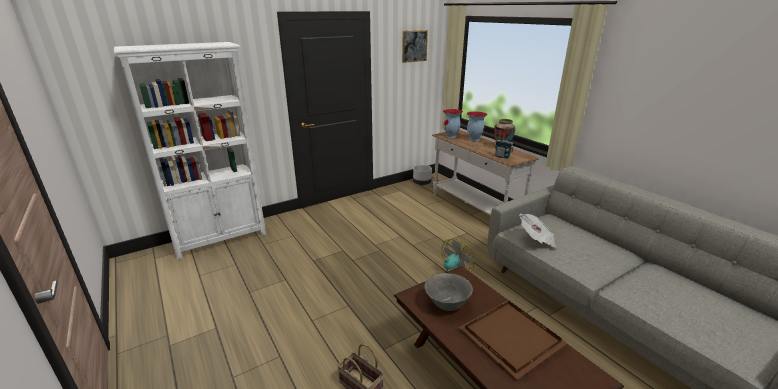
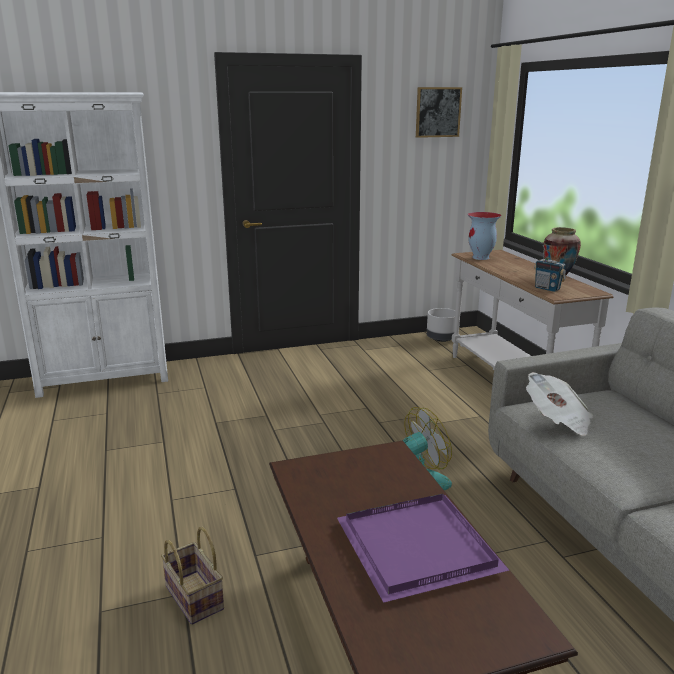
camera: 15 degrees right, 5 degrees down
(447, 304) = (342, 487): grey bowl -> none
(474, 139) = (517, 264): vase -> none
(511, 339) = (416, 549): brown tray -> purple tray

